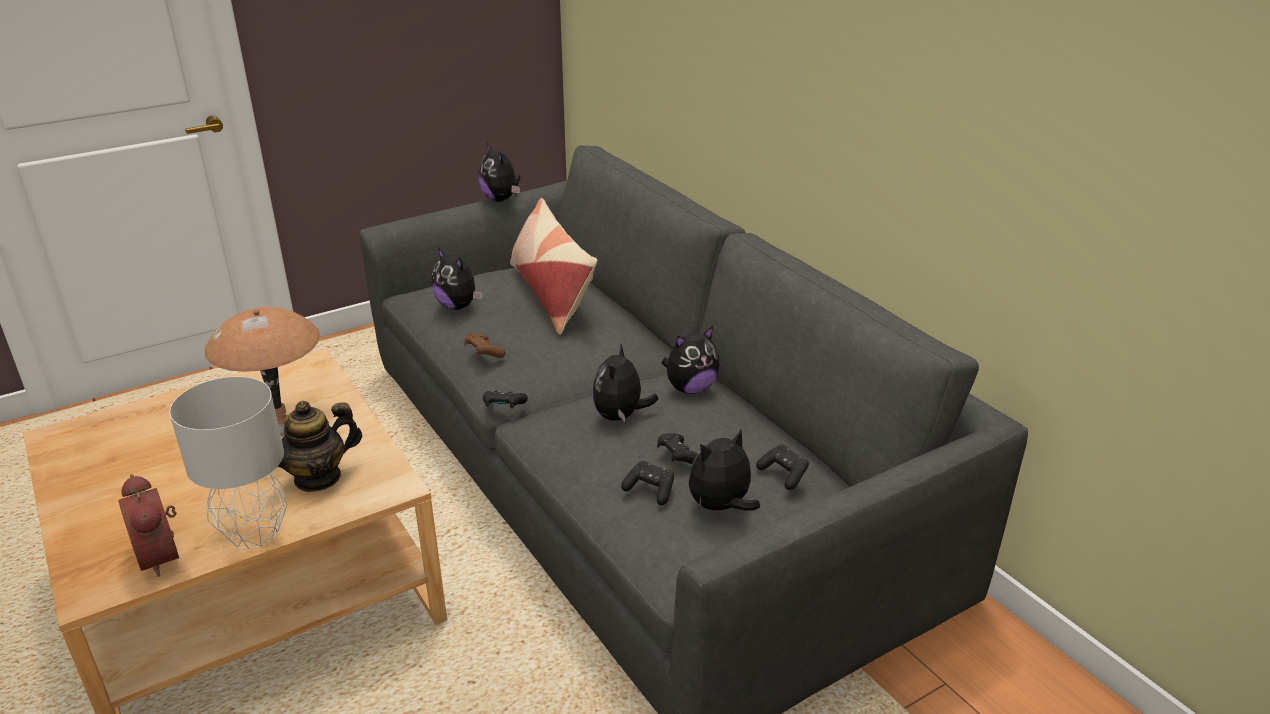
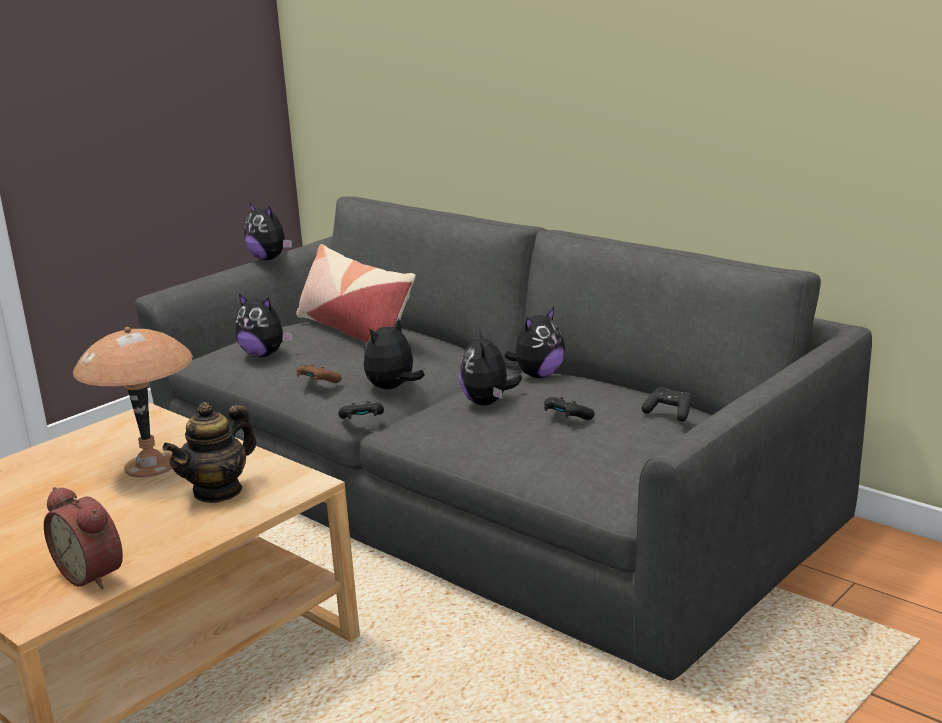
camera: 15 degrees left, 10 degrees down
(256, 534) = (185, 541): grey table lamp -> none
(650, 490) = (556, 443): black game controller -> none
(721, 507) = (629, 443): plush toy -> plush toy (392, 388)

